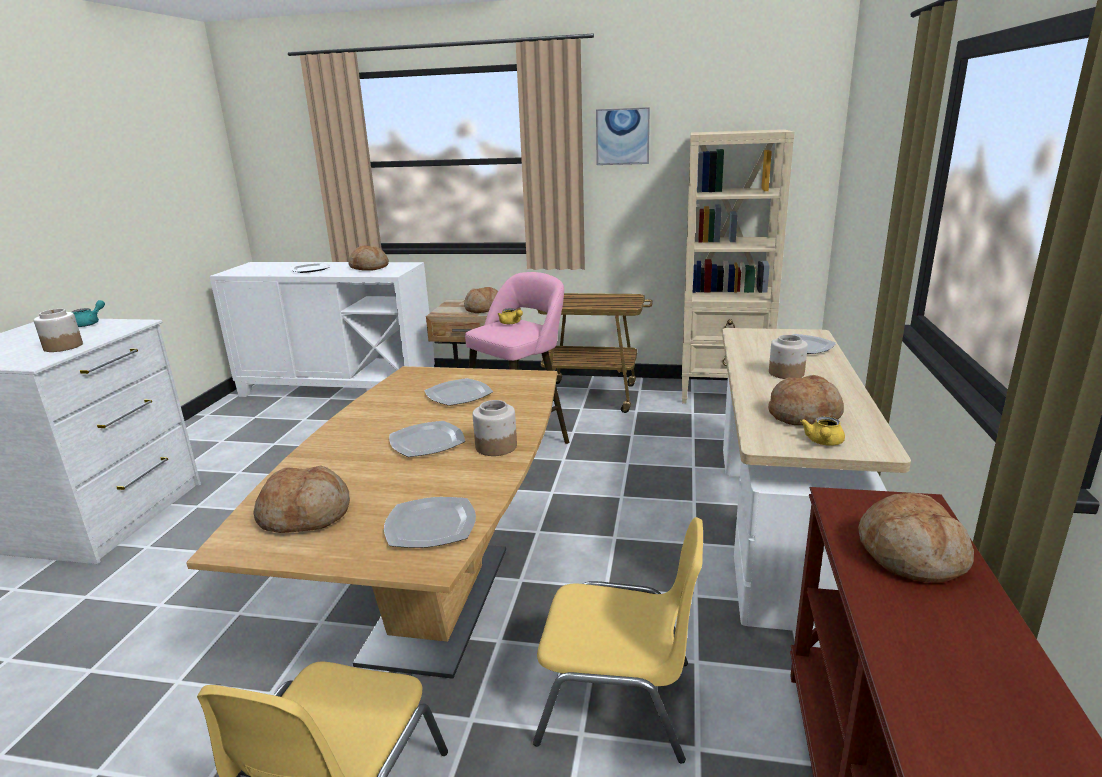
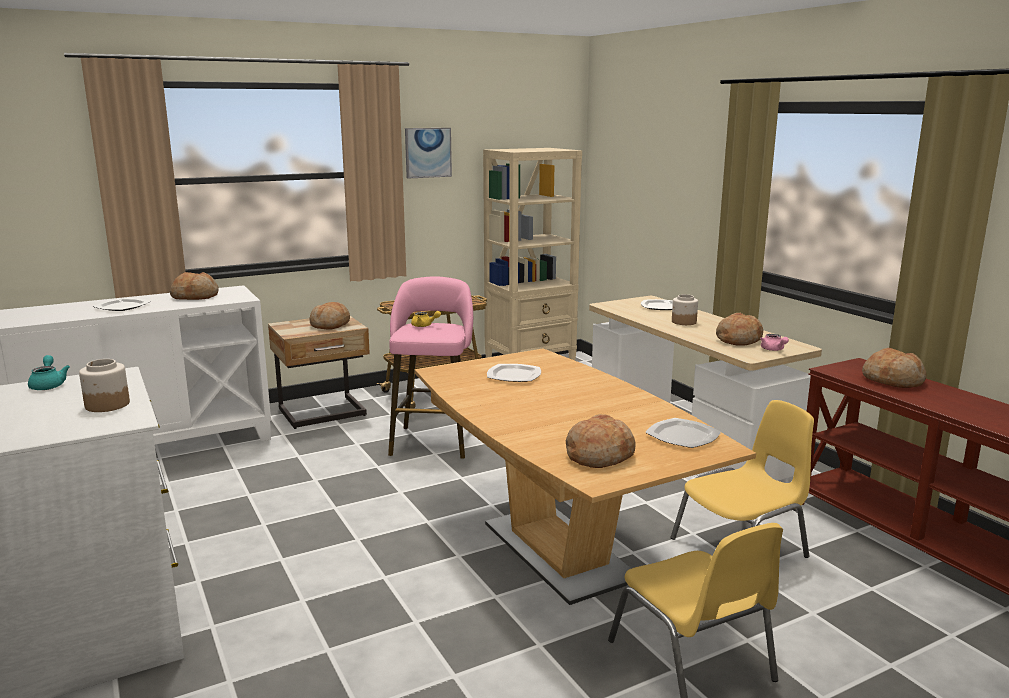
camera: 40 degrees left, 5 degrees down
(426, 442) = (568, 403): plate -> none
(495, 447) = (618, 394): jar -> none
(823, 442) = (773, 350): yellow teapot -> pink teapot

